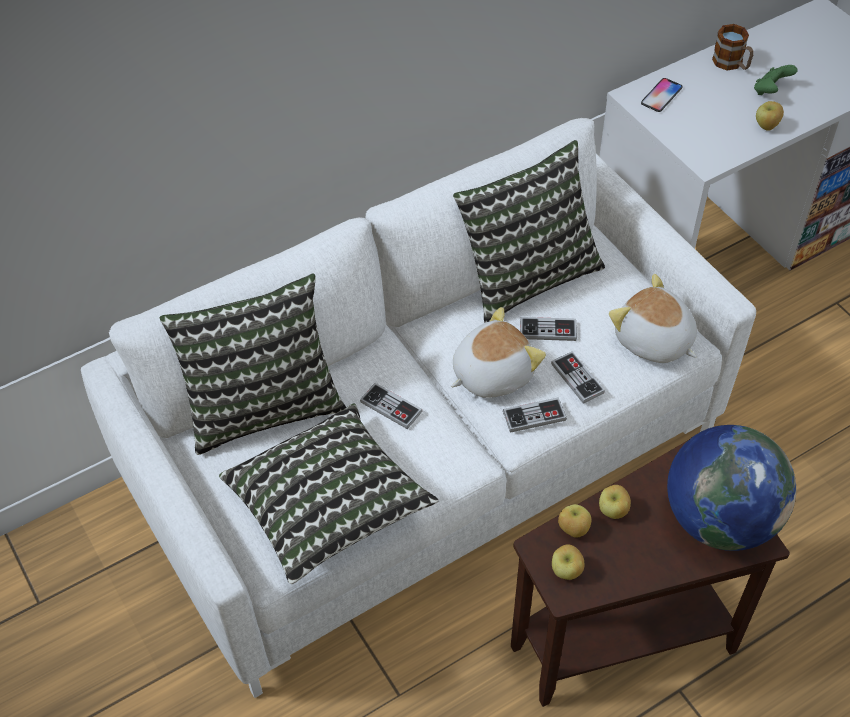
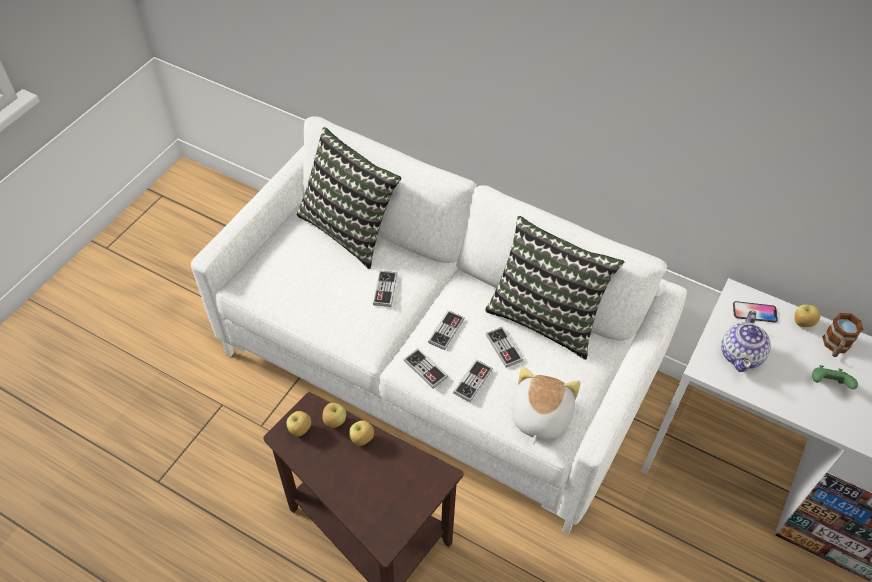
camera: 60 degrees right, 0 degrees up
(327, 507) = (293, 291): pillow -> none
(491, 373) = (446, 331): plush toy -> game controller
(706, 130) = (741, 354): none -> teapot
(719, 518) = (391, 509): globe -> none
(766, 126) = (782, 395): apple -> apple (802, 323)

